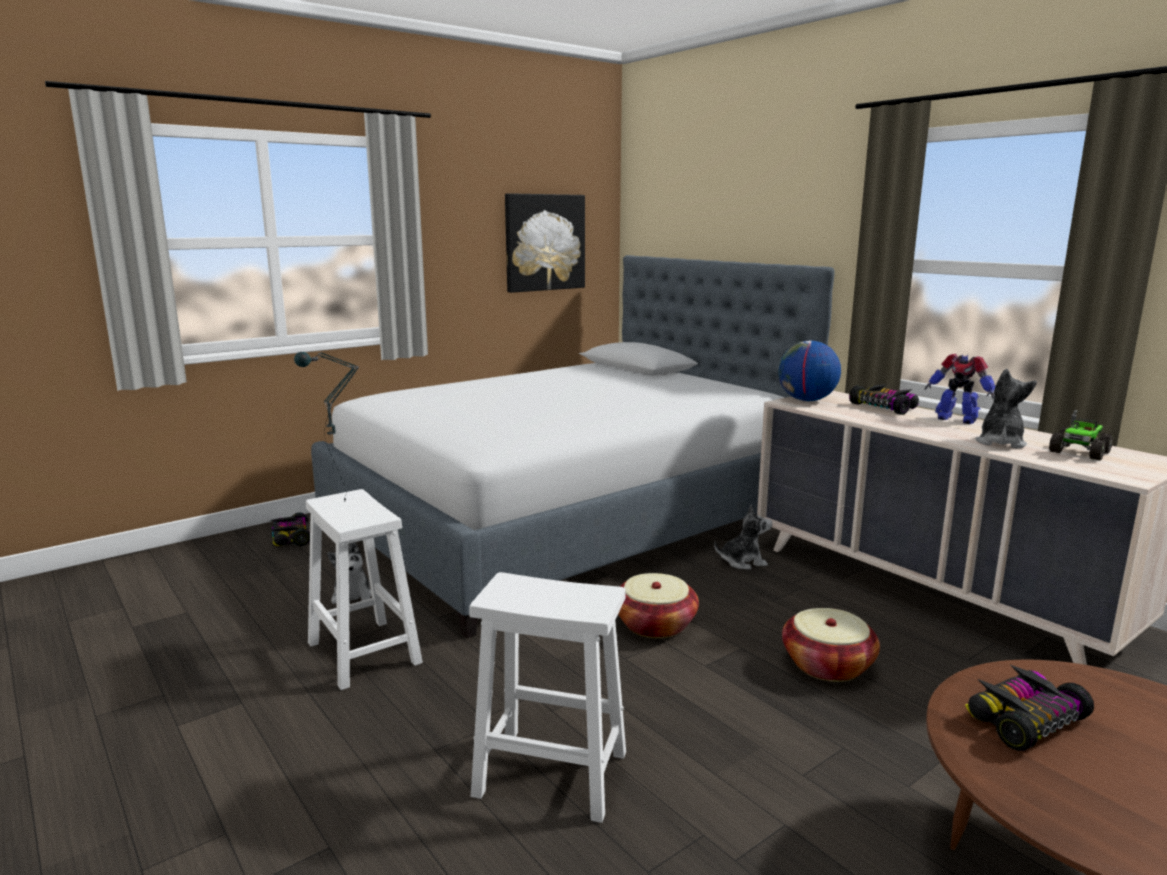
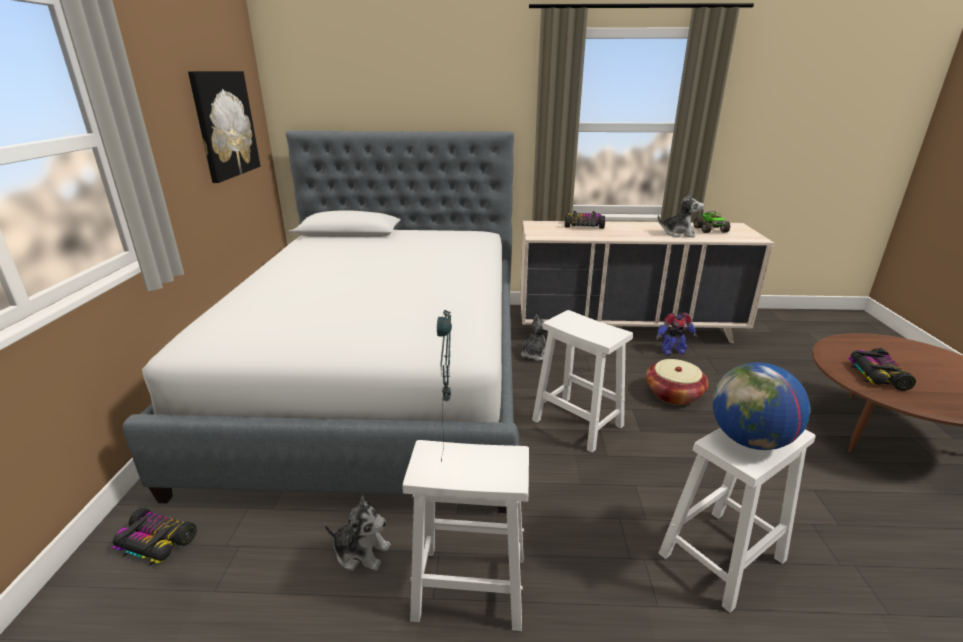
camera: 50 degrees left, 10 degrees up
(655, 624) = (576, 422): basket -> white stool
(806, 400) = (540, 232): globe -> globe (749, 440)
(956, 419) = (627, 224): toy robot -> toy robot (672, 351)
(1000, 442) = (678, 233): plush toy -> plush toy turned 135 degrees clockwise

